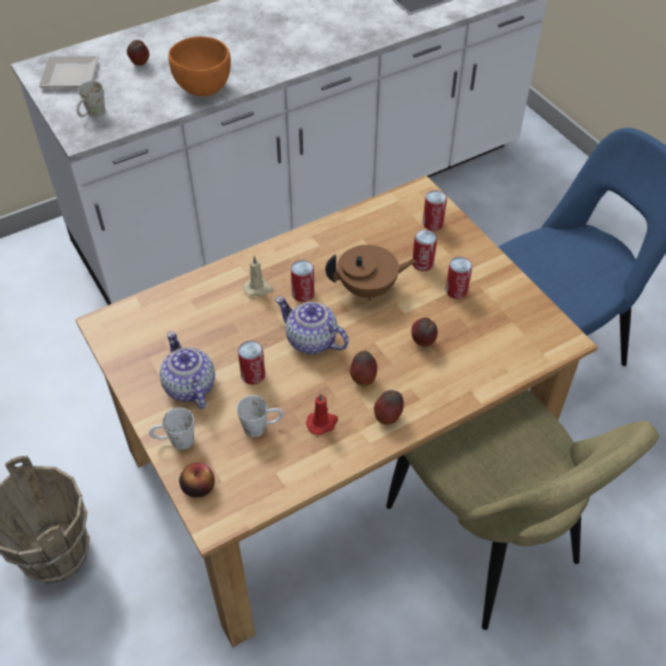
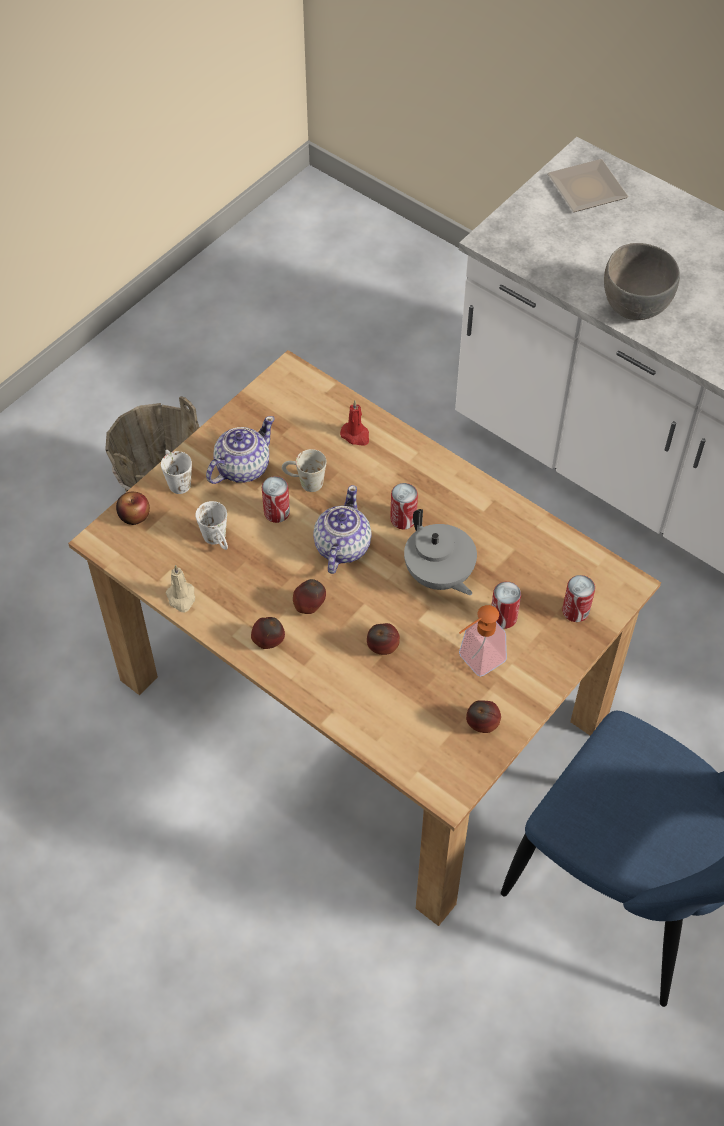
camera: 70 degrees right, 5 degrees up
(92, 115) = (532, 234): white mug -> white mug (304, 482)
(140, 64) = (642, 237): apple -> apple (482, 725)
(203, 88) = (635, 305): orange bowl -> grey bowl
(258, 288) = (392, 478): beige candle -> beige candle (181, 598)
(322, 423) = (240, 588): red candle -> red candle (356, 435)
(368, 288) = (438, 576): brown teapot -> grey teapot
(456, 291) = (475, 662): can -> soap dispenser
(487, 542) = (320, 887): beige chair -> none

